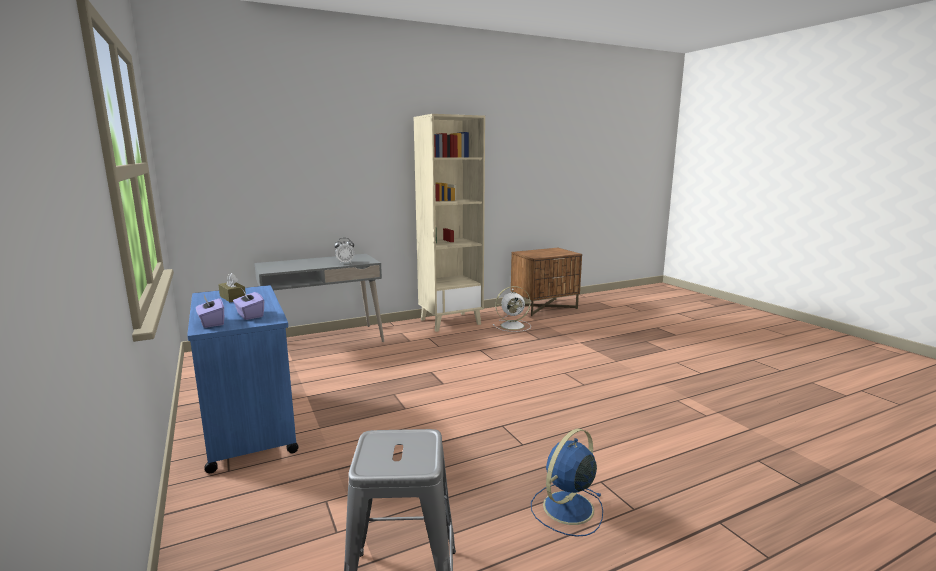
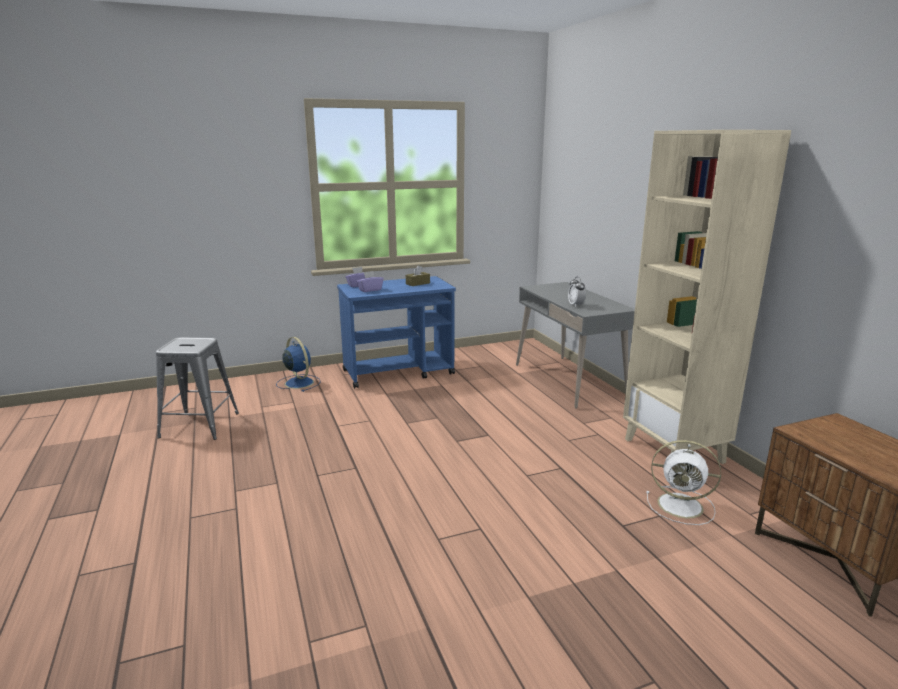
camera: 95 degrees right, 5 degrees up
(513, 326) = (682, 506): white fan -> white fan turned 60 degrees counterclockwise
(567, 509) = (217, 484): blue fan -> blue fan (298, 382)

